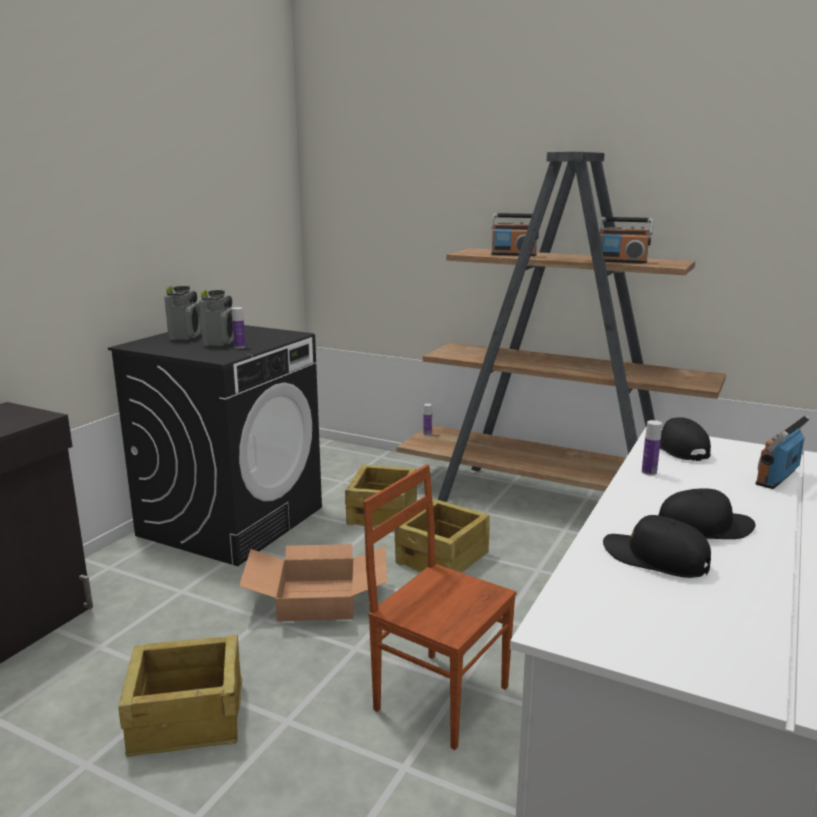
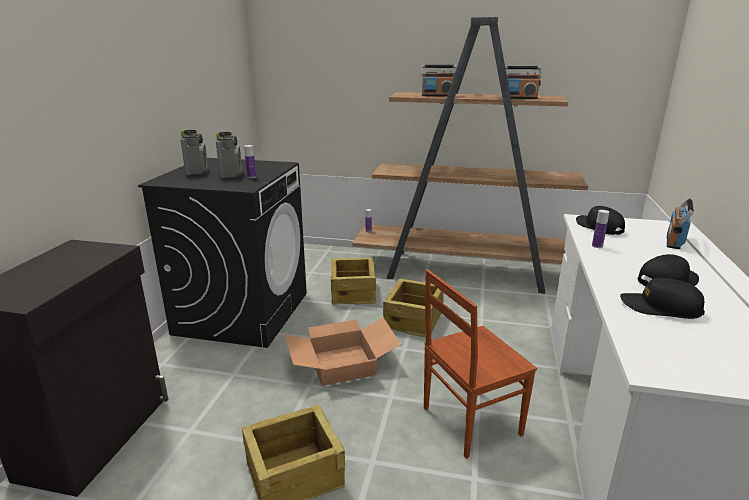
camera: 15 degrees left, 5 degrees up
(441, 696) = (469, 421): brown chair -> brown chair turned 45 degrees counterclockwise

